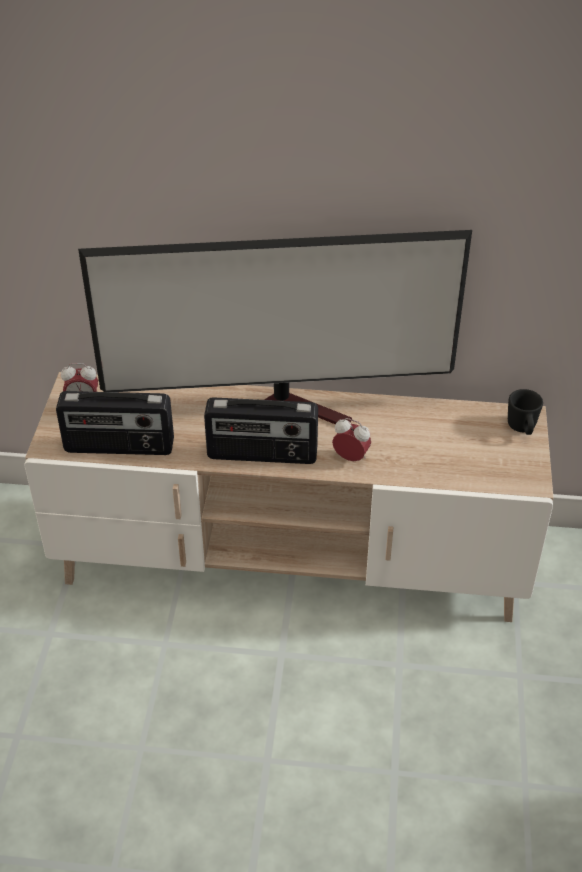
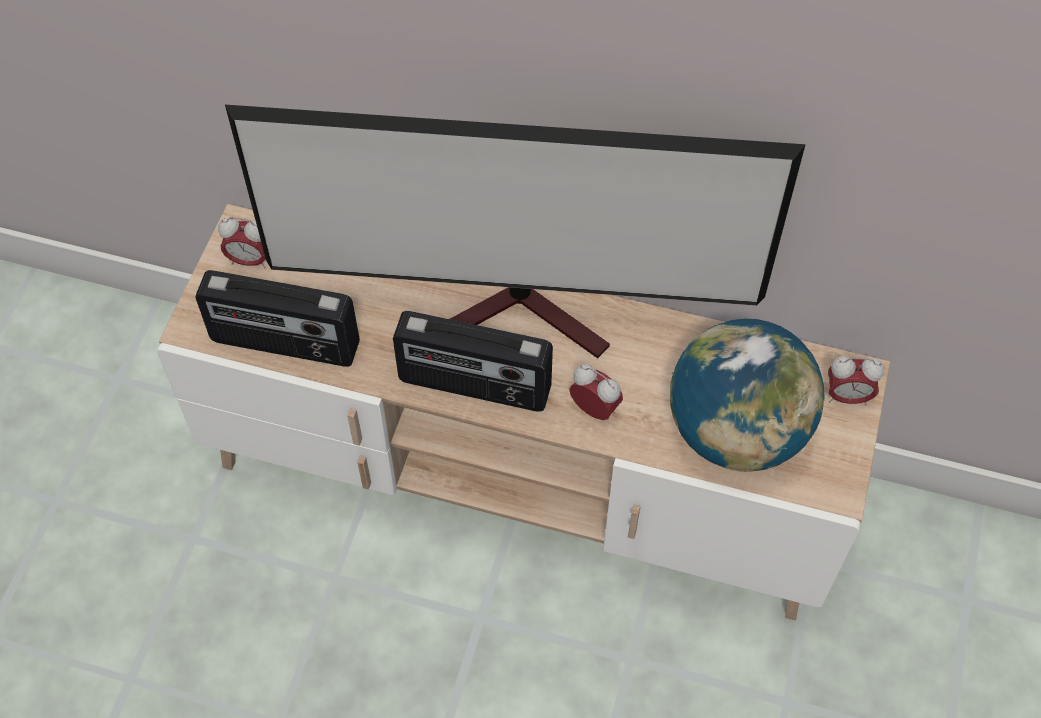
camera: 10 degrees right, 15 degrees up
(452, 458) = (736, 431): none -> globe
(522, 429) = (847, 396): black mug -> alarm clock

